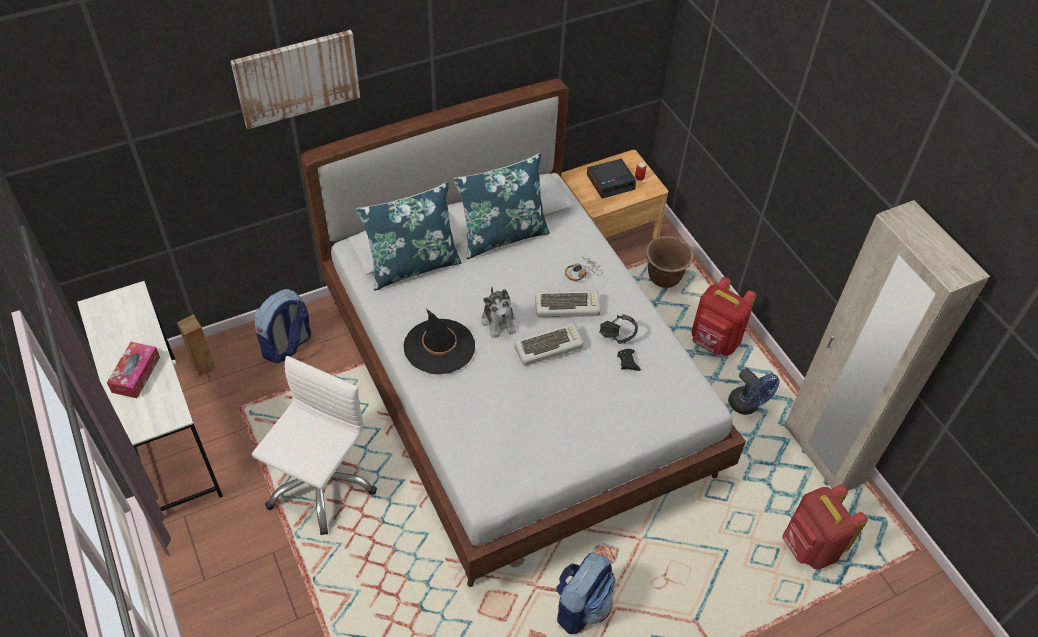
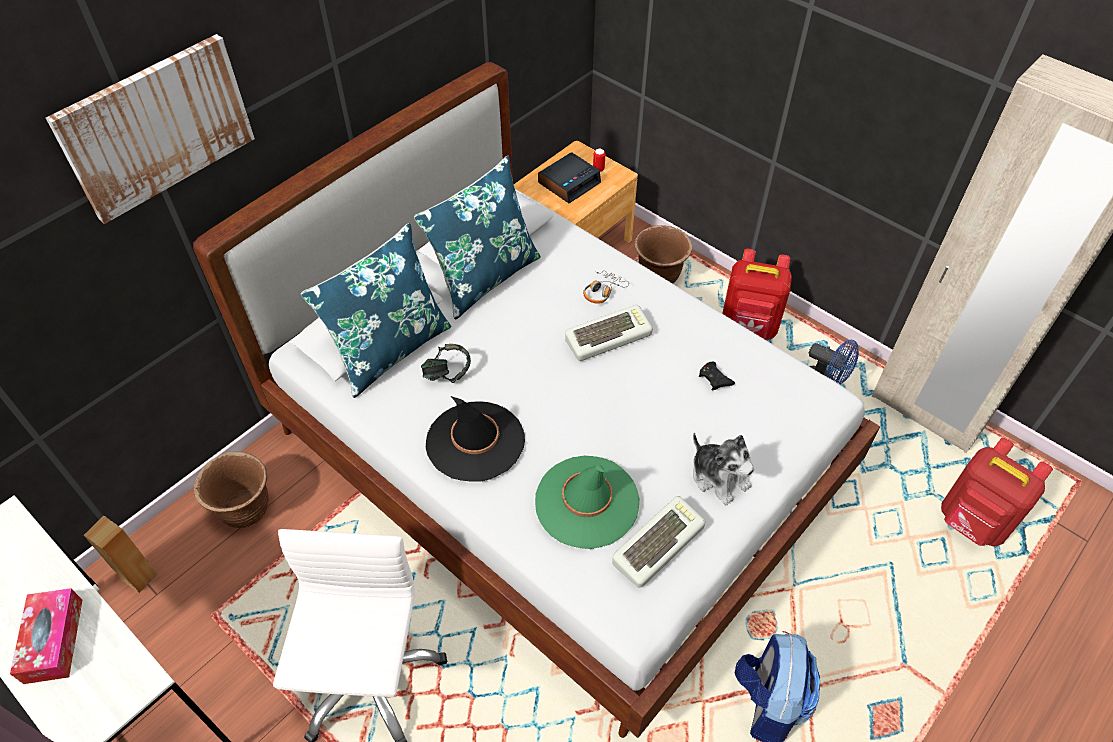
camera: 20 degrees left, 0 degrees up
(287, 346) = (245, 510): backpack -> brown planter
(492, 411) = (587, 502): none -> green hat
(499, 321) = (534, 382): plush toy -> plush toy (719, 477)
(548, 346) = (612, 392): keyboard -> keyboard (657, 543)
(617, 336) = (685, 352): headphones -> headphones (447, 374)

